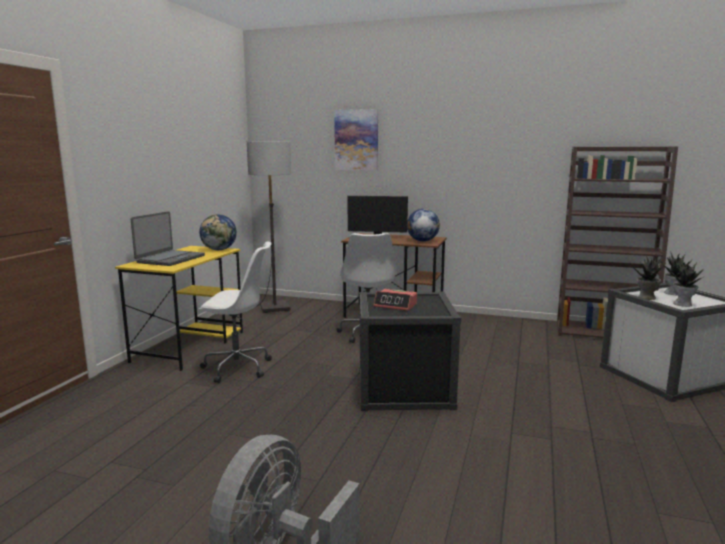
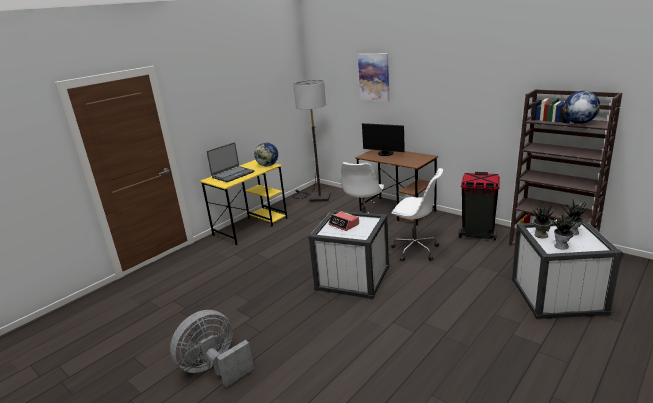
camera: 25 degrees right, 10 degrees up
(239, 368) = (267, 247): white office chair -> white office chair (416, 250)
(404, 389) = (352, 277): black storage box -> white storage box
(422, 241) = (412, 160): globe -> globe (578, 123)
(514, 329) = (478, 234): none -> black trash can

